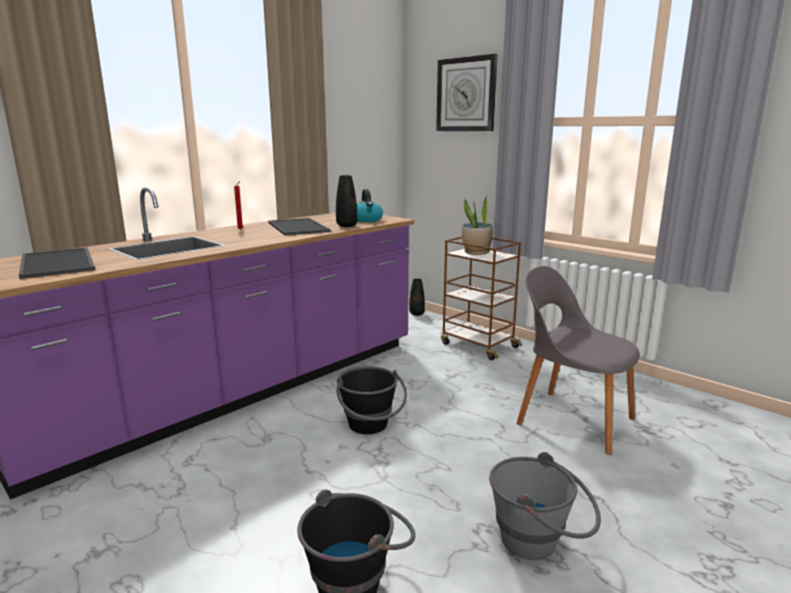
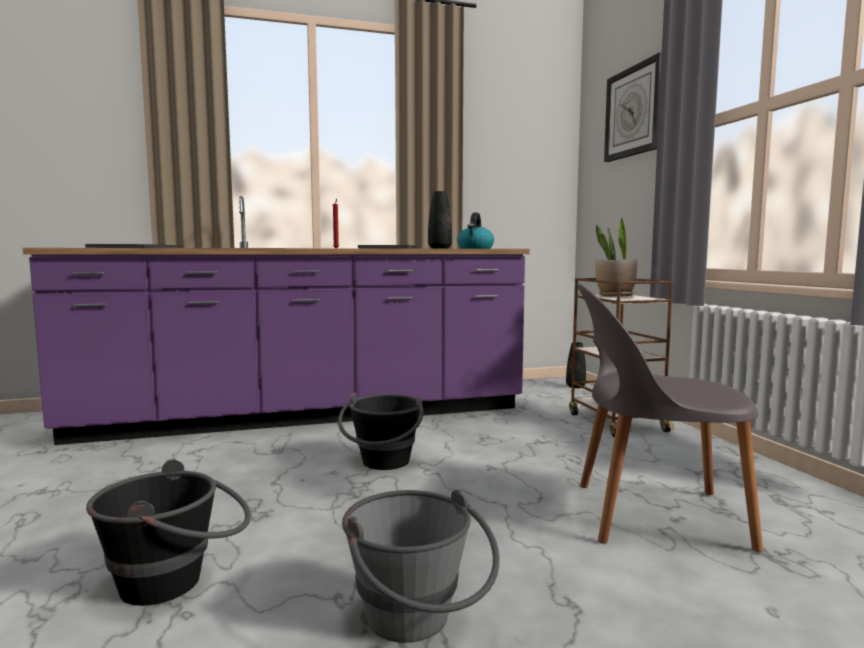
camera: 30 degrees right, 10 degrees down
(572, 419) = (653, 515): grey chair -> grey chair turned 60 degrees counterclockwise

